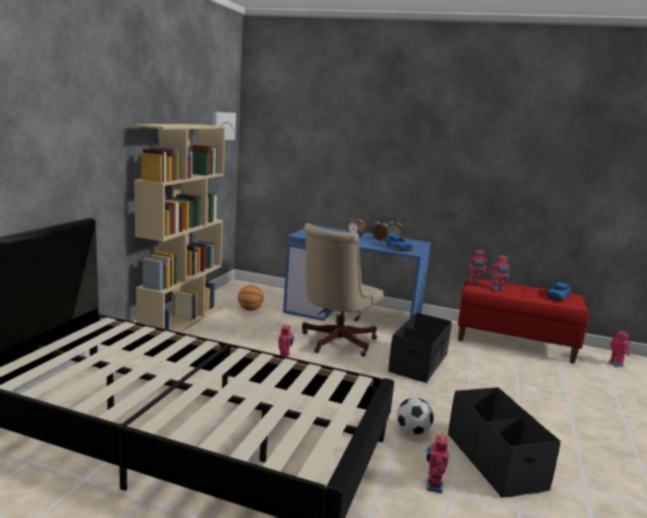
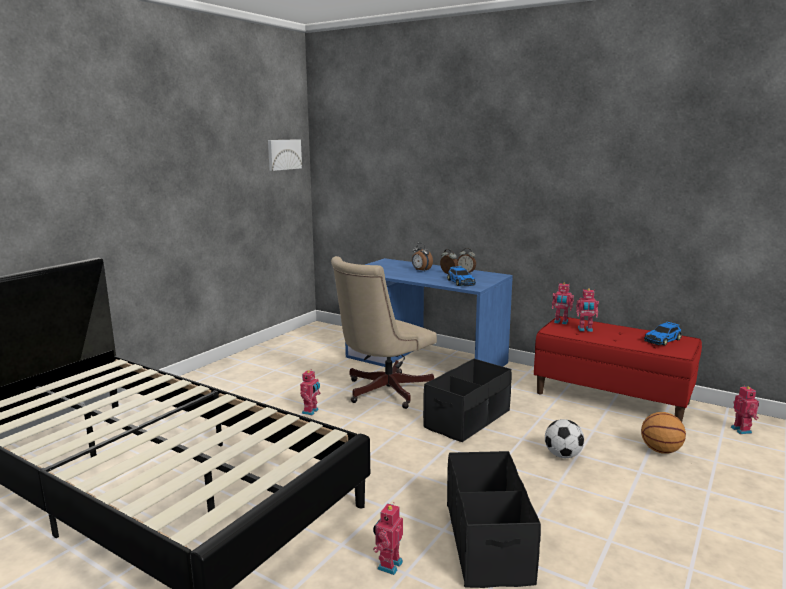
camera: 15 degrees right, 0 degrees up
(181, 321) = (230, 365): beige bookcase -> none
(250, 309) = (311, 353): basketball -> basketball (661, 450)
(412, 432) = (406, 499): football -> football (563, 455)

